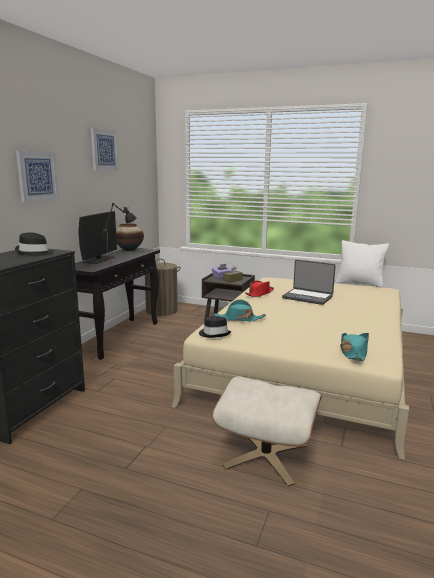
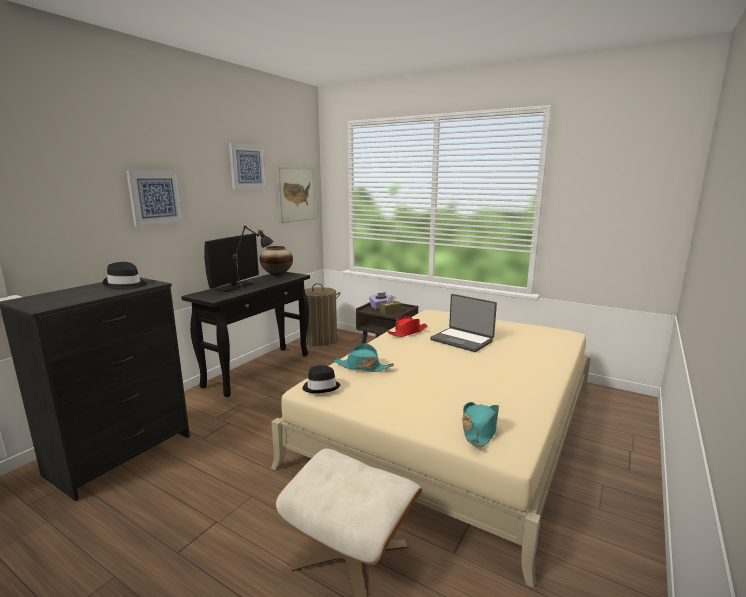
camera: 10 degrees right, 0 degrees up
(140, 176) = (296, 194): none -> picture
(359, 283) = (537, 323): white pillow -> none

